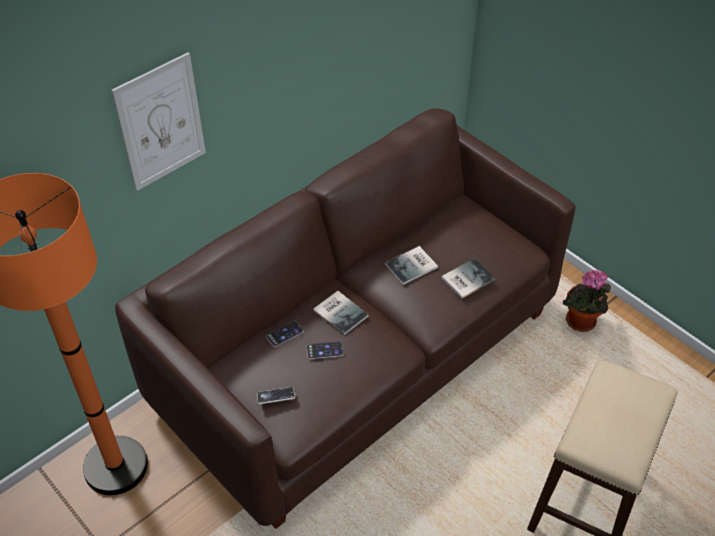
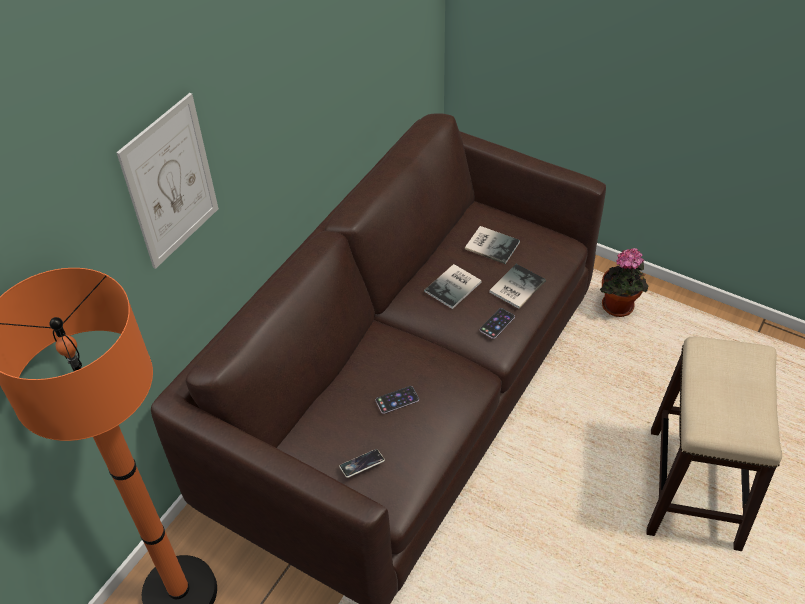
camera: 15 degrees left, 0 degrees up
(285, 334) = (345, 393): phone -> phone (497, 323)
(340, 312) = (398, 354): book -> book (491, 244)

